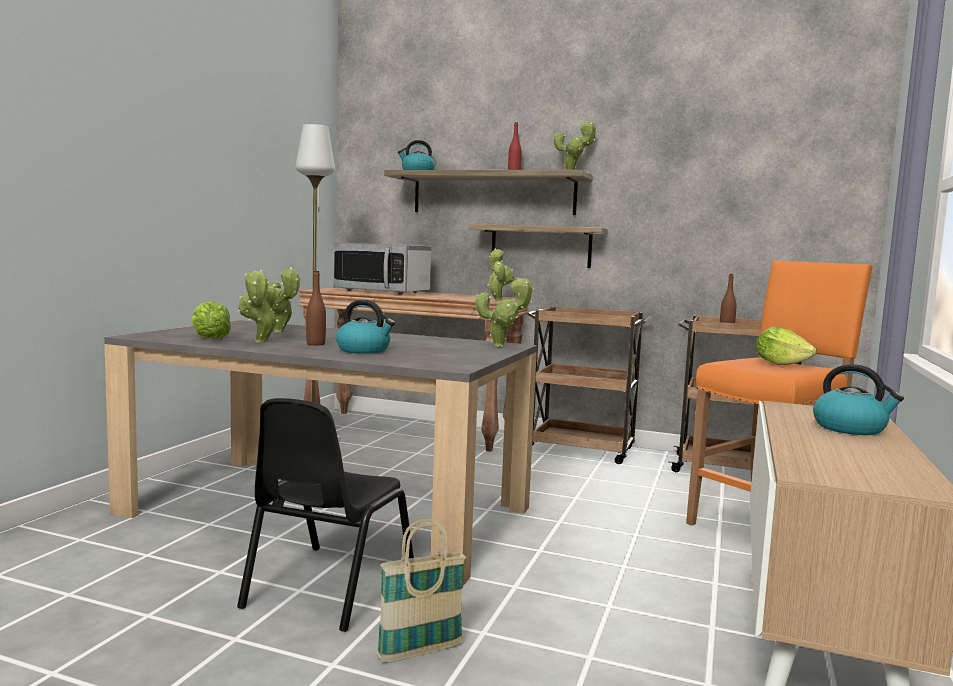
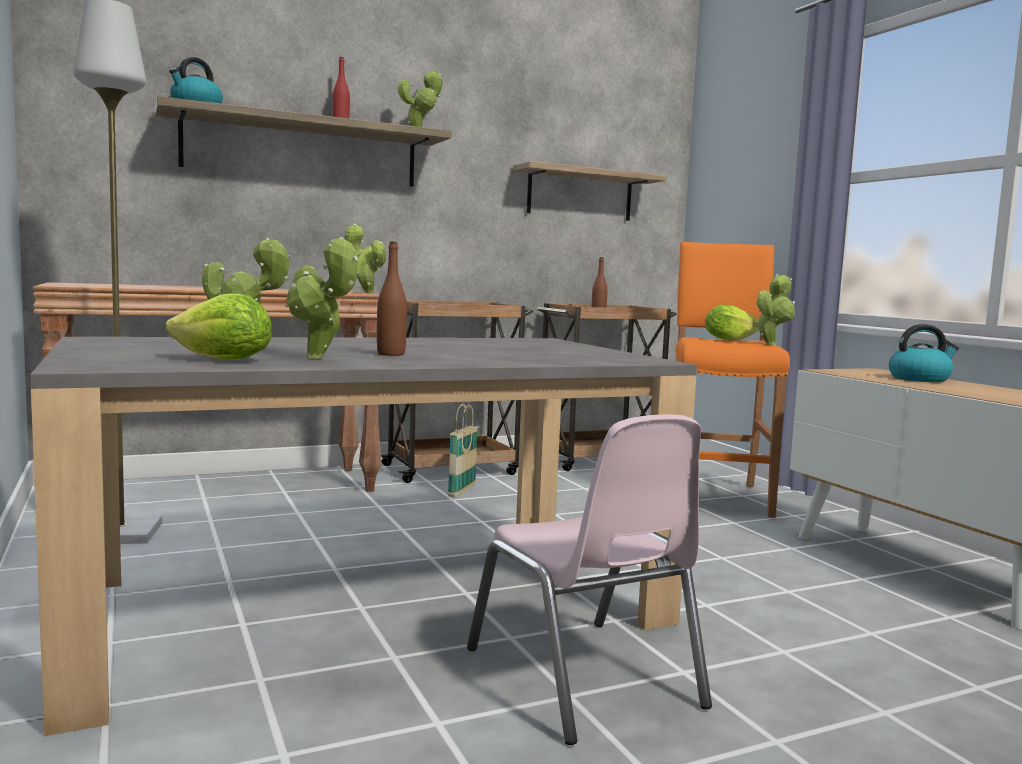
camera: 45 degrees left, 0 degrees up
(328, 586) = (584, 678): black chair -> pink chair
(364, 350) = (482, 355): kettle -> none
(382, 292) = (166, 286): microwave -> none
(420, 652) = (794, 690): basket -> basket (462, 491)
(502, 346) = (543, 341): potted plant -> potted plant (771, 344)
(540, 246) = (370, 223): shelf -> shelf (580, 194)

